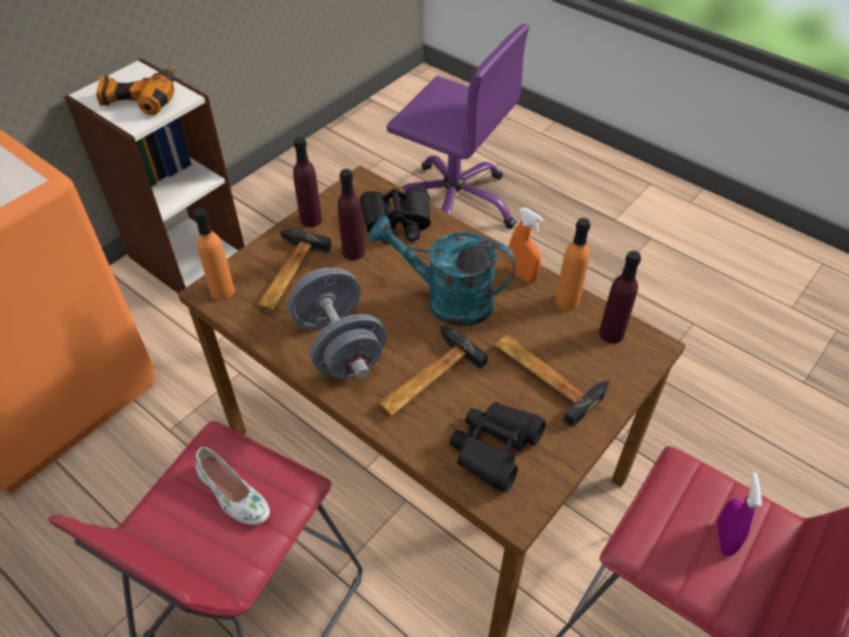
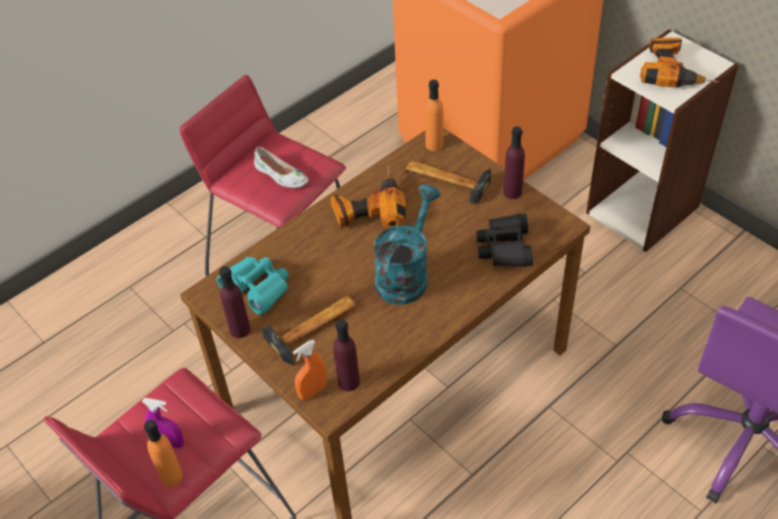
camera: 100 degrees right, 0 degrees up
(232, 494) = (281, 176): white shoe -> white shoe turned 105 degrees counterclockwise
(339, 346) = (368, 208): grey dumbbell -> power drill
(353, 252) = (469, 218): purple bottle -> purple bottle (240, 329)
(425, 378) = (328, 255): hammer -> none
(494, 448) = (257, 288): black binoculars -> turquoise binoculars
(521, 275) = (428, 329): orange spray bottle -> orange spray bottle (313, 391)
(567, 301) = (391, 357): orange bottle -> orange bottle (171, 476)

